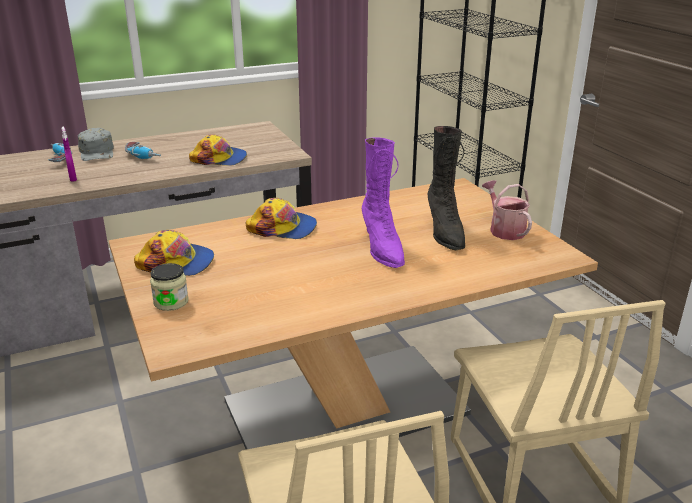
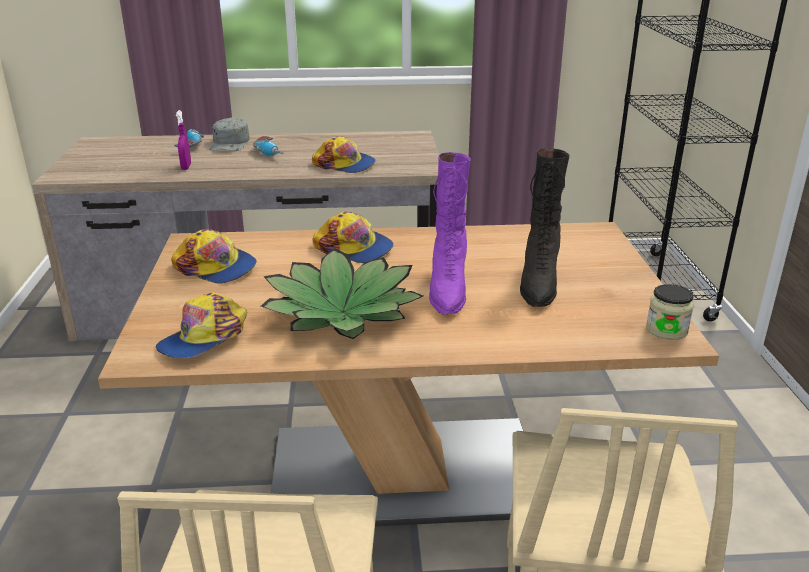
camera: 20 degrees right, 0 degrees up
(171, 302) = (177, 308): jar -> jar (666, 330)
(217, 322) = (204, 338): none -> cap
(314, 280) = (342, 312): none -> potted plant
(504, 229) = (619, 292): watering can -> none

